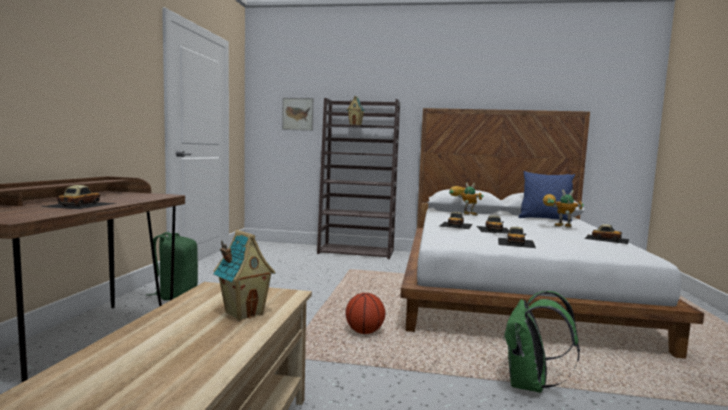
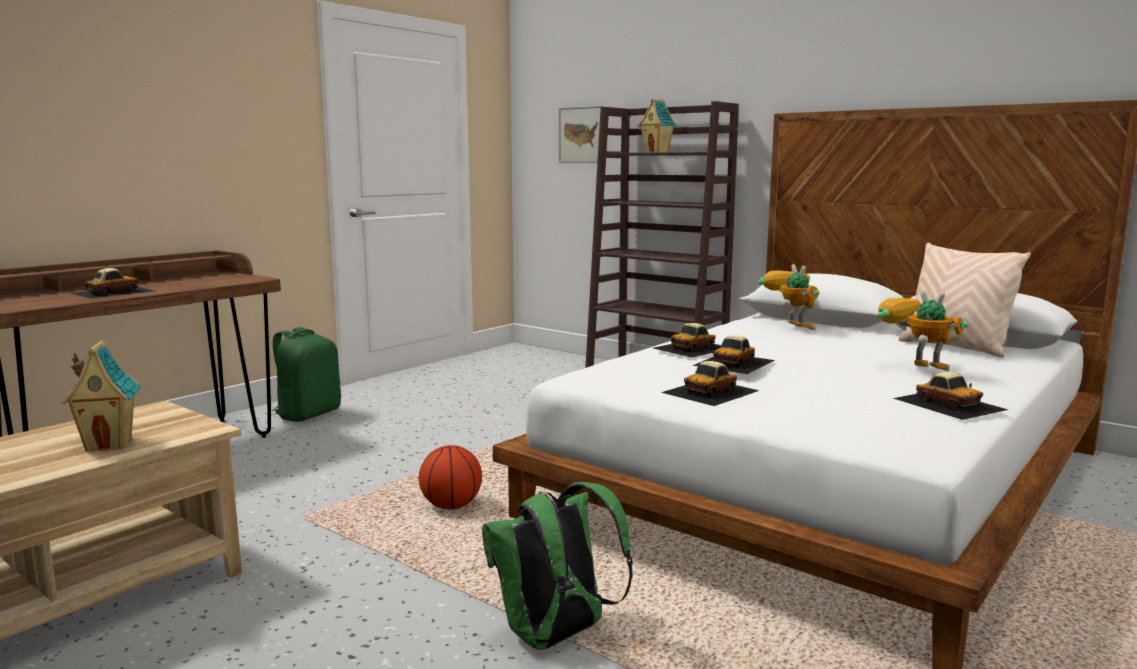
camera: 30 degrees right, 5 degrees up
(544, 219) = (955, 348): blue pillow -> beige pillow

